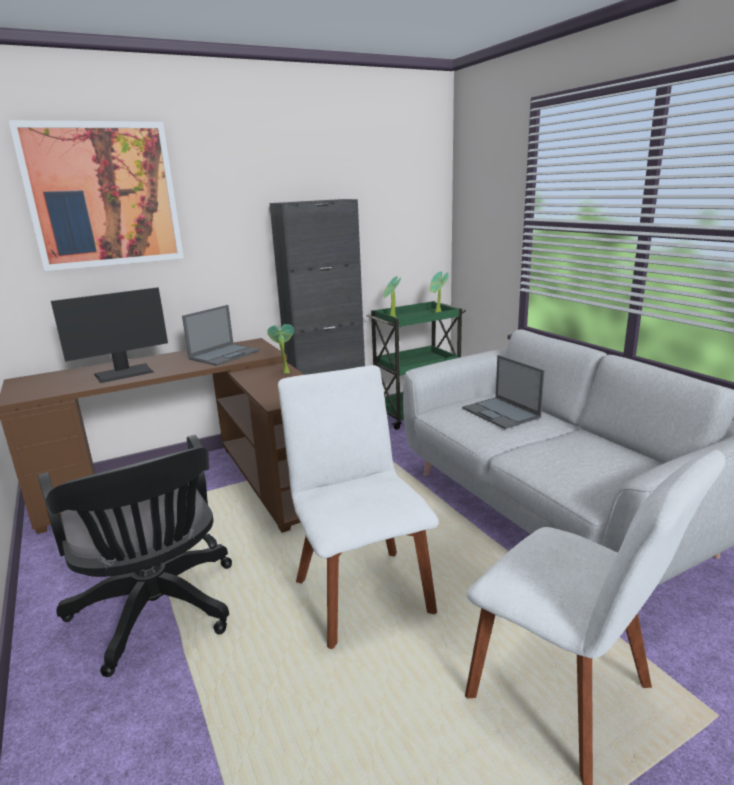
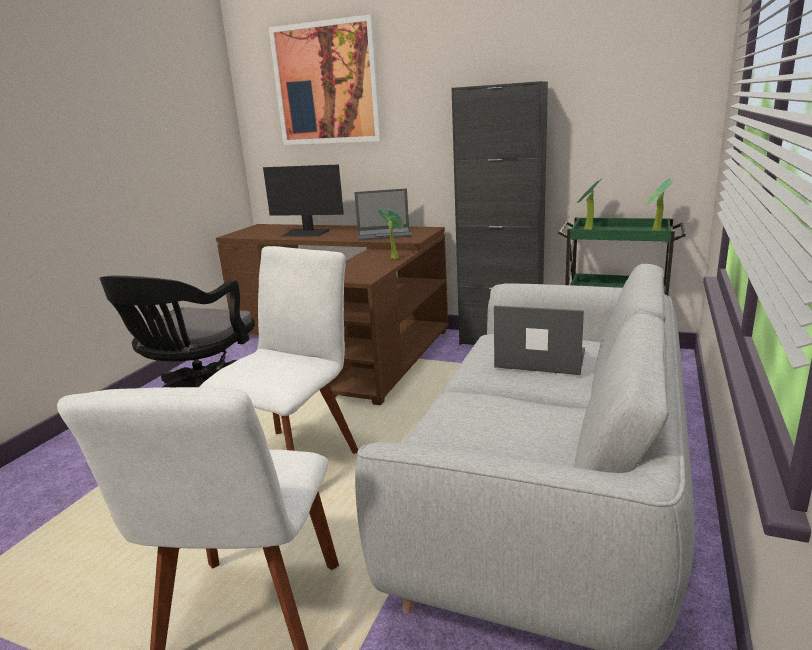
camera: 50 degrees right, 0 degrees up
(501, 413) = (539, 358): laptop -> laptop turned 90 degrees clockwise

